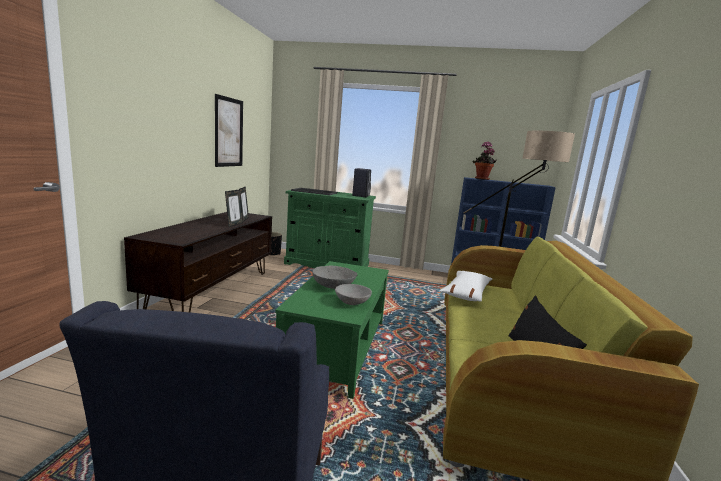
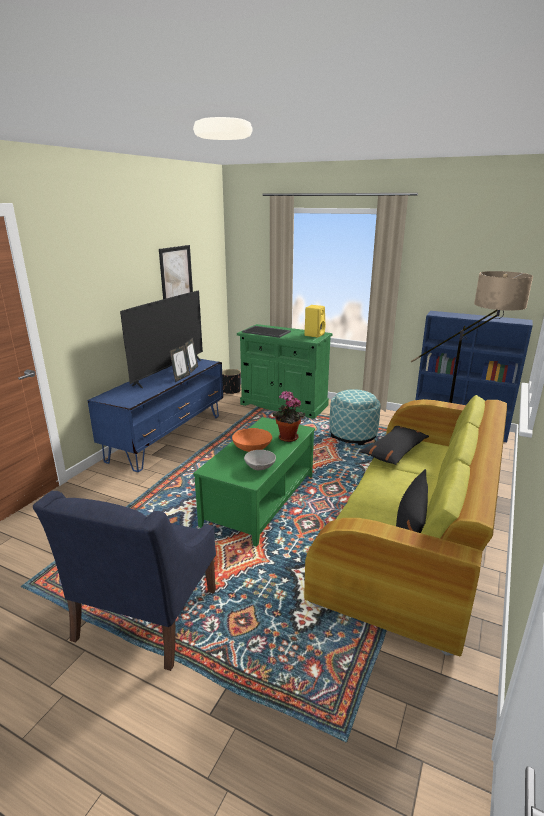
camera: 15 degrees right, 10 degrees up
(212, 291) = (167, 437): brown tv stand -> blue tv stand
(218, 220) = (168, 372): none -> television
(333, 285) = (252, 447): grey bowl -> orange bowl
(360, 196) = (314, 334): black speaker -> yellow speaker
(403, 288) = (353, 435): none -> ottoman
(466, 293) = (394, 451): white pillow -> black pillow
(482, 179) = (448, 314): potted plant -> potted plant (287, 438)

